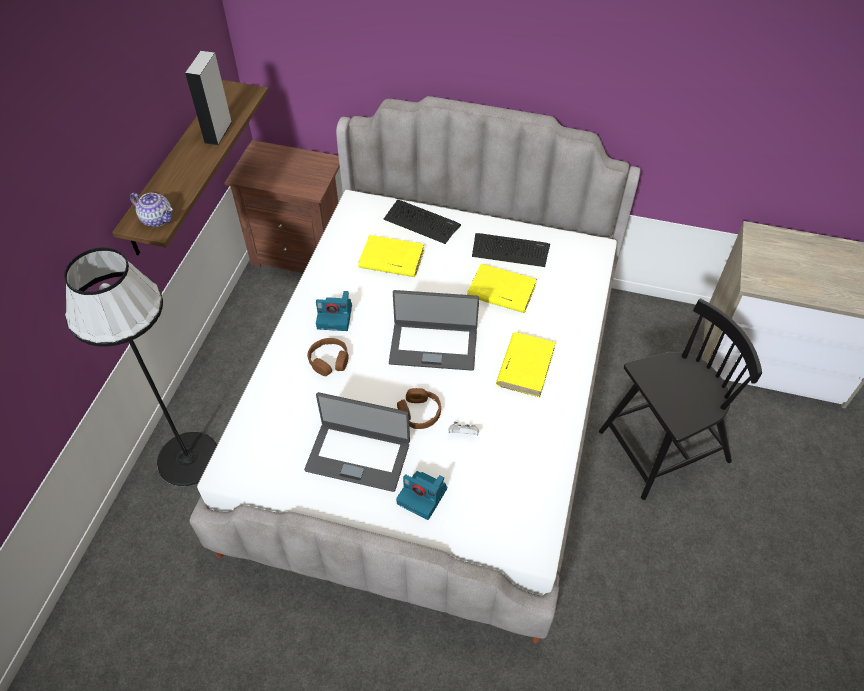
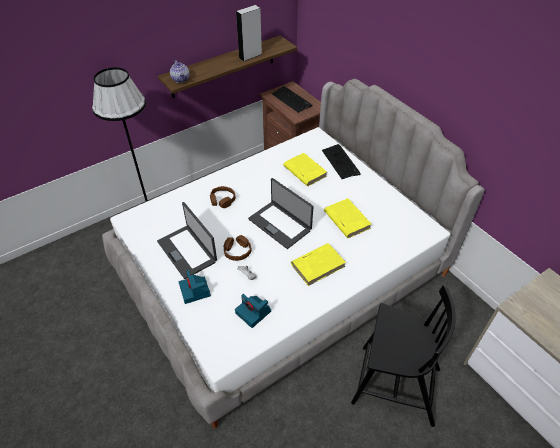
camera: 40 degrees right, 5 degrees down
(335, 316) = (248, 182): camera -> camera (254, 312)
(510, 250) = (375, 202): keyboard -> keyboard (291, 100)

